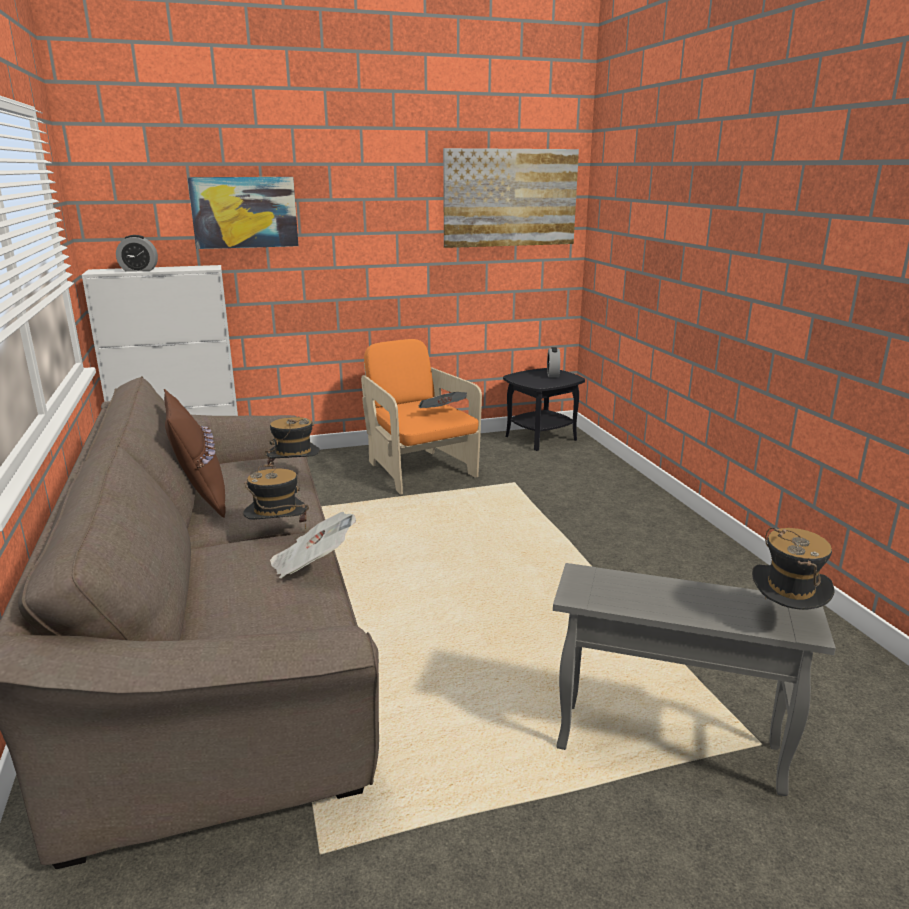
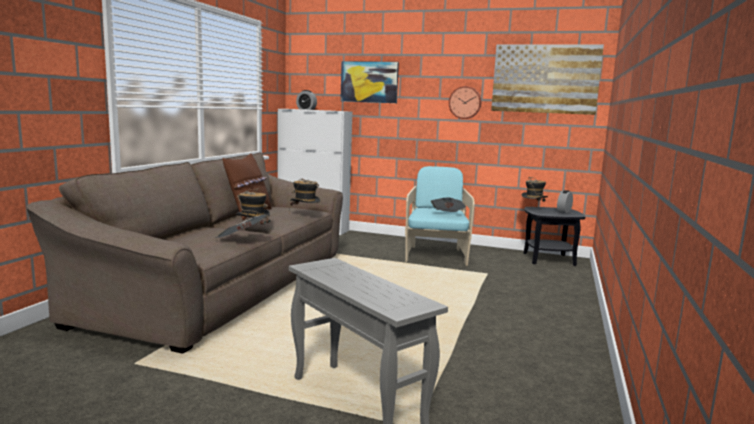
camera: 35 degrees right, 10 degrees down
(405, 237) = (465, 102): none -> wall clock
(419, 471) = (436, 255): orange armchair -> turquoise armchair
(784, 621) = (395, 305): hat -> hat (533, 209)

